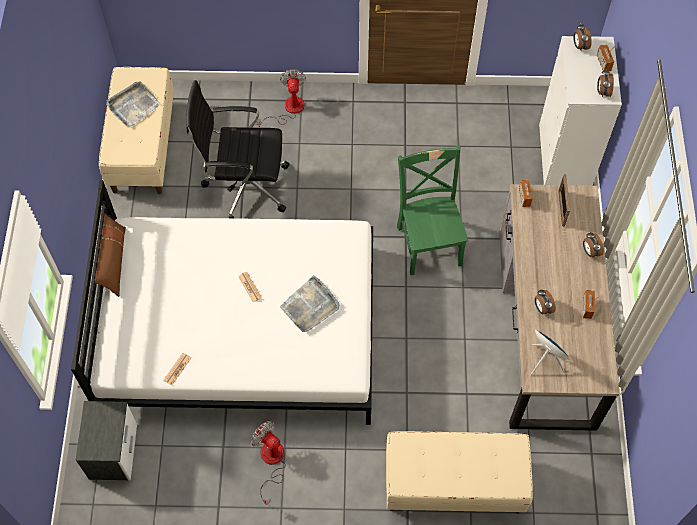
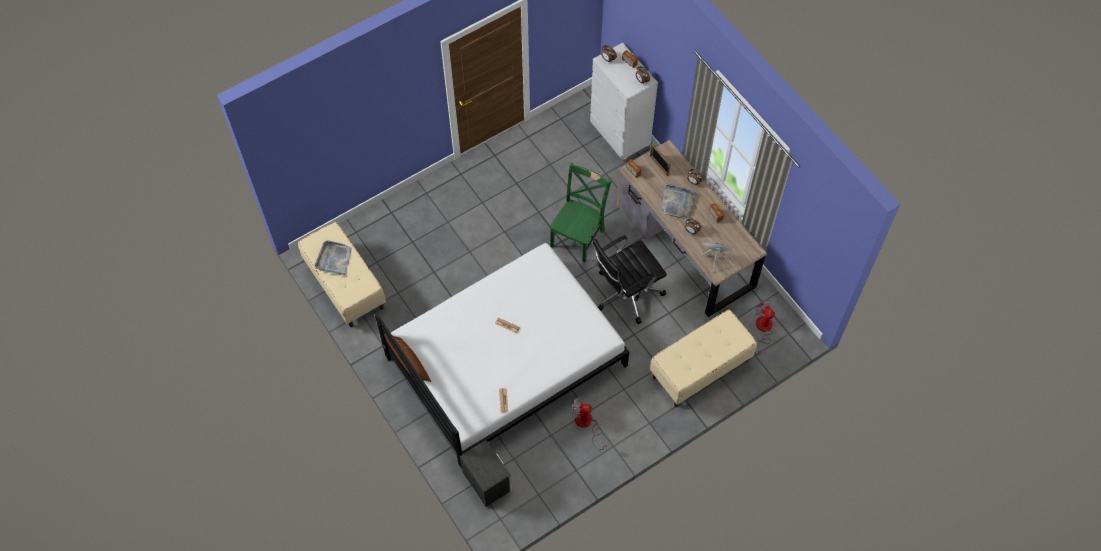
camera: 35 degrees left, 0 degrees up
(244, 186) = (435, 270): black office chair -> black office chair (626, 293)
(288, 109) = (422, 204): fan -> fan (763, 330)
(310, 306) = (552, 314): grey tray -> grey tray (677, 202)
(429, 242) = (578, 236): green chair -> green chair turned 75 degrees clockwise

